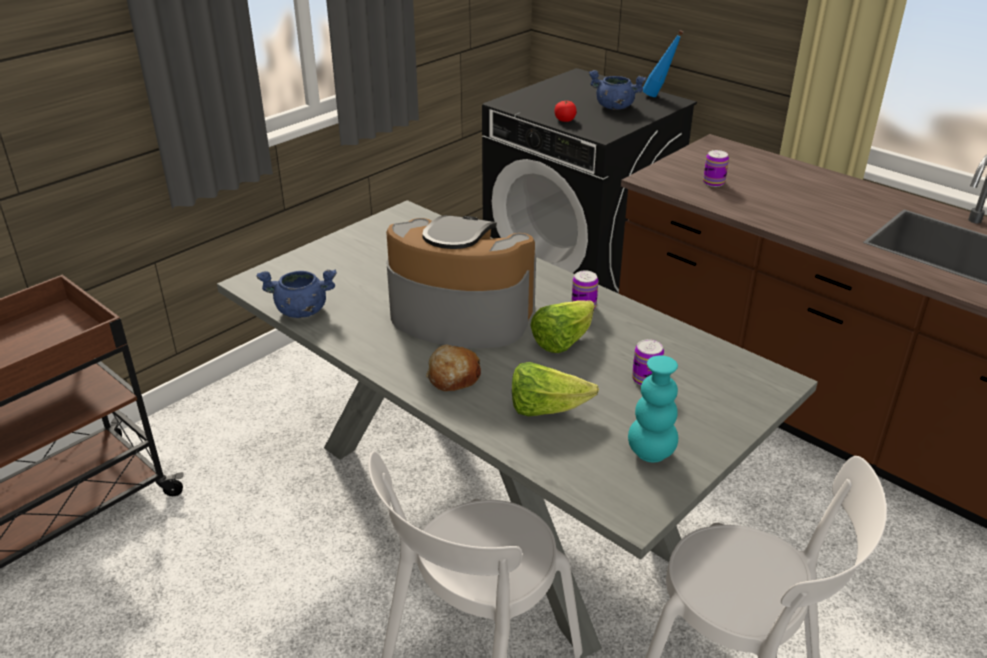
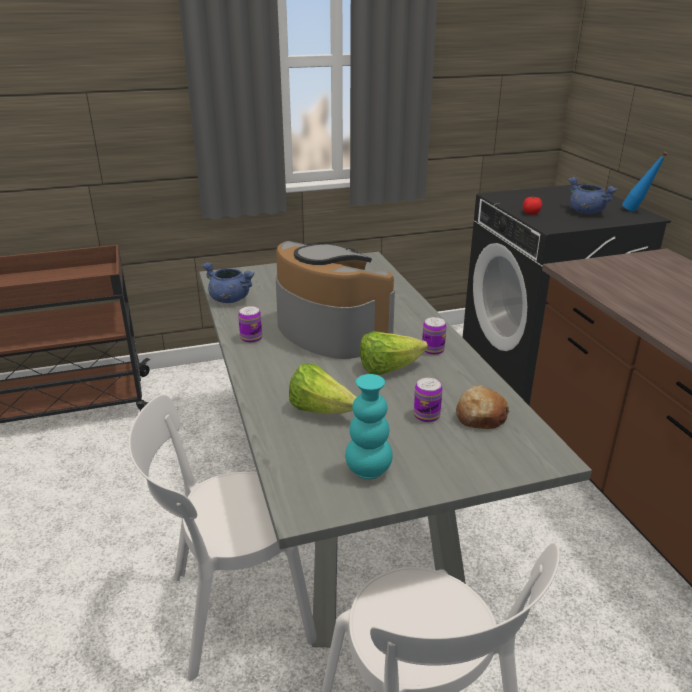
camera: 30 degrees right, 5 degrees down
(453, 376) = (280, 367): bread -> bread (480, 416)
(713, 182) = (628, 282): can -> can (251, 338)

